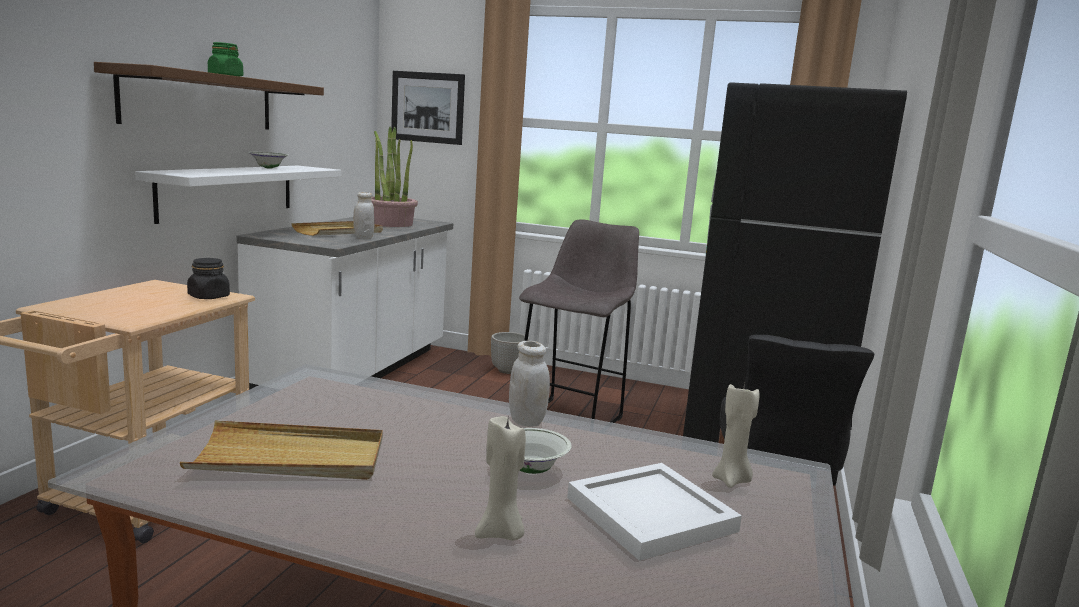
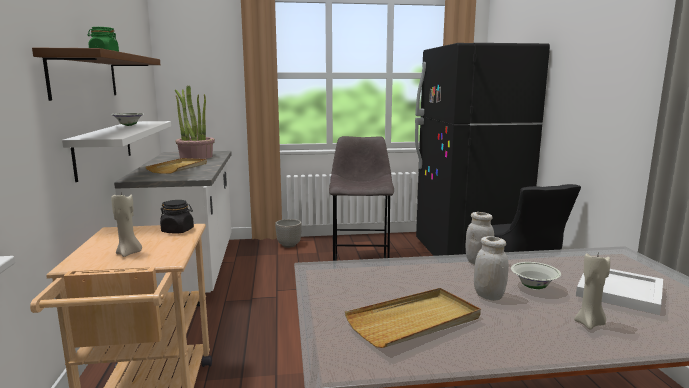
camera: 25 degrees left, 0 degrees up
(363, 238) = (206, 169): white jar -> white jar (489, 296)
(427, 107) = (197, 69): picture -> none
(732, 481) = (612, 265): beige candle -> beige candle (129, 253)

